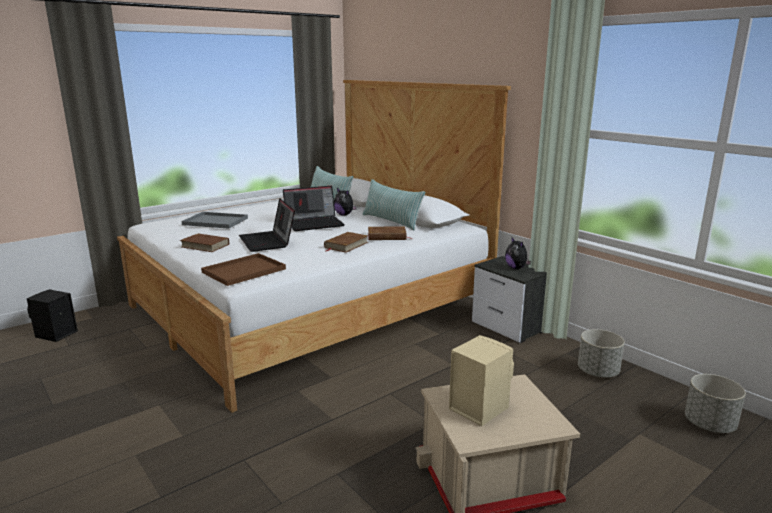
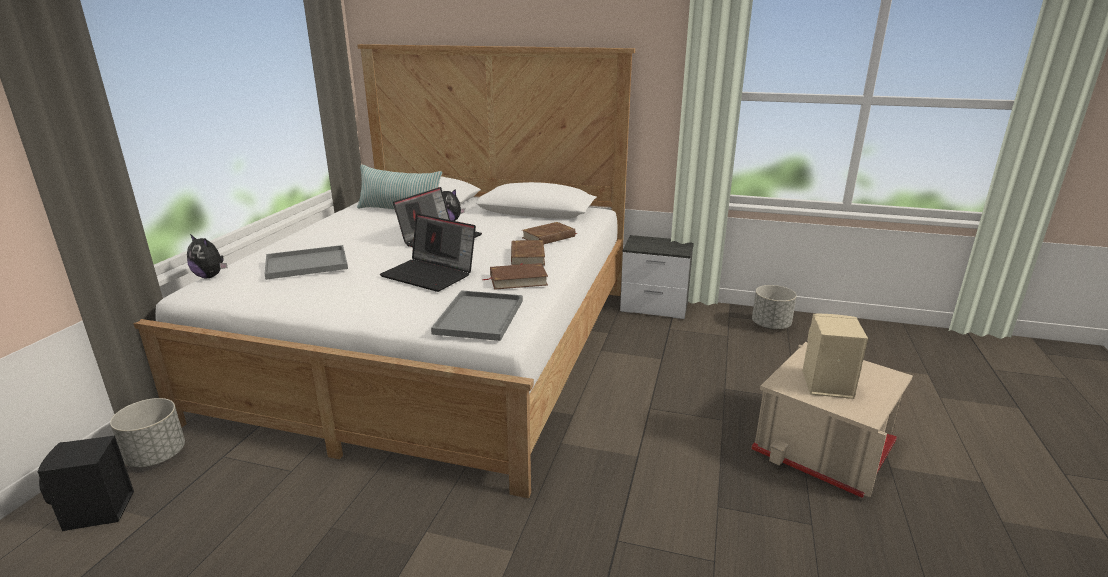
camera: 35 degrees left, 5 degrees up
(205, 245) = (357, 299): brown book -> brown book (518, 280)
(243, 271) = (480, 317): brown tray -> grey tray
(391, 221) = (516, 219): pillow -> none
(516, 268) = (663, 244): plush toy -> plush toy (210, 276)
(709, 424) = (883, 341): grey planter -> grey planter (156, 456)

